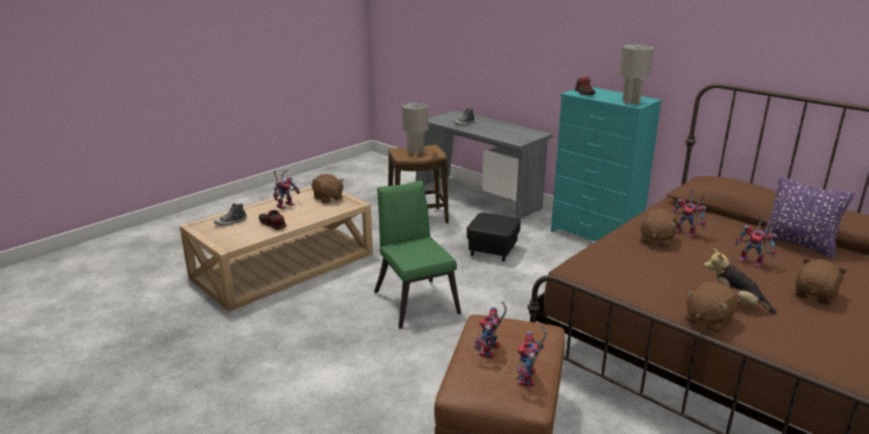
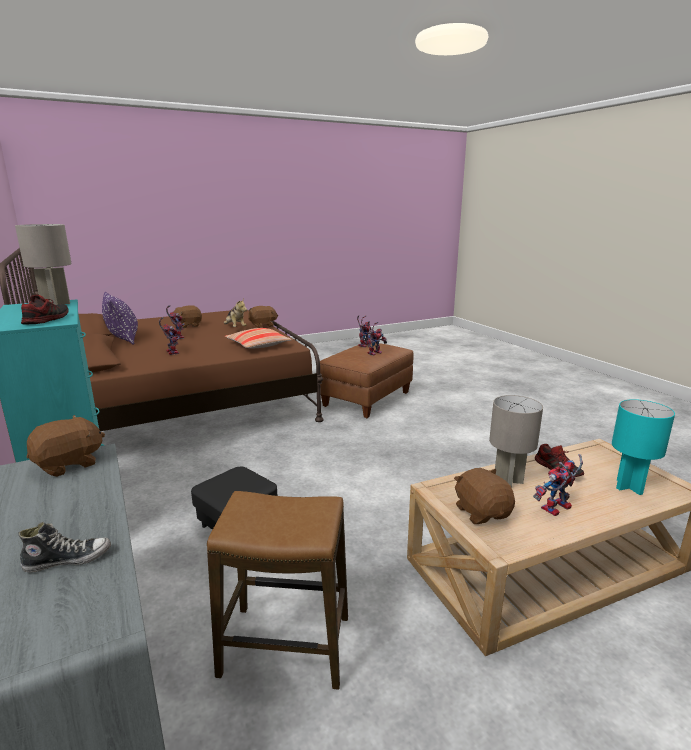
camera: 160 degrees left, 5 degrees down
(231, 222) = (628, 487): shoe -> turquoise table lamp
(415, 152) = (284, 514): grey table lamp -> grey table lamp (507, 481)
(415, 299) = (378, 478): green chair -> none
(618, 262) = (258, 345): none -> pillow
(656, 240) = (203, 351): brown plush toy -> brown plush toy (69, 464)

